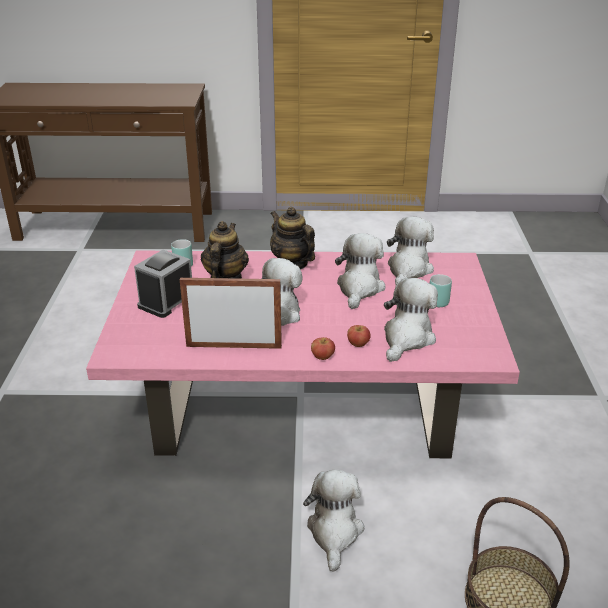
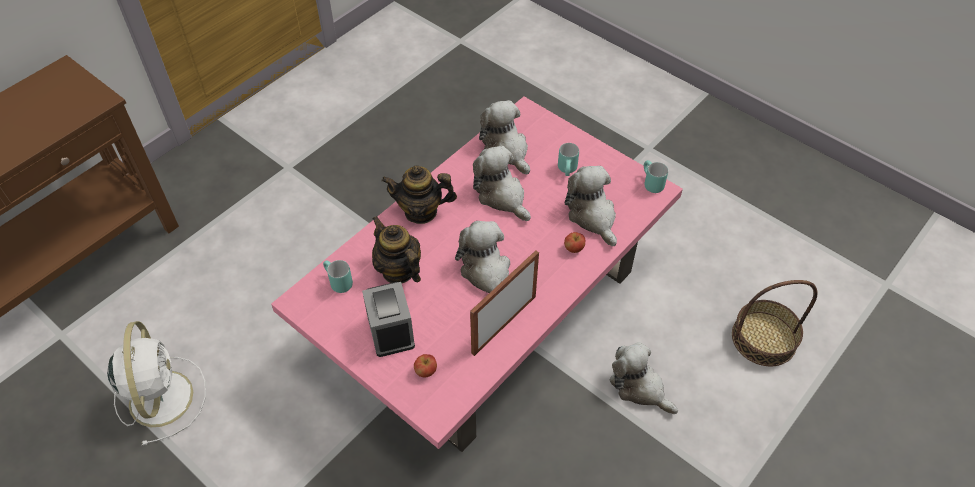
camera: 50 degrees left, 20 degrees up
(71, 302) = (161, 396): none -> white fan
(322, 357) = (570, 279): apple -> apple (425, 371)
(492, 351) = (650, 183): none -> turquoise mug

